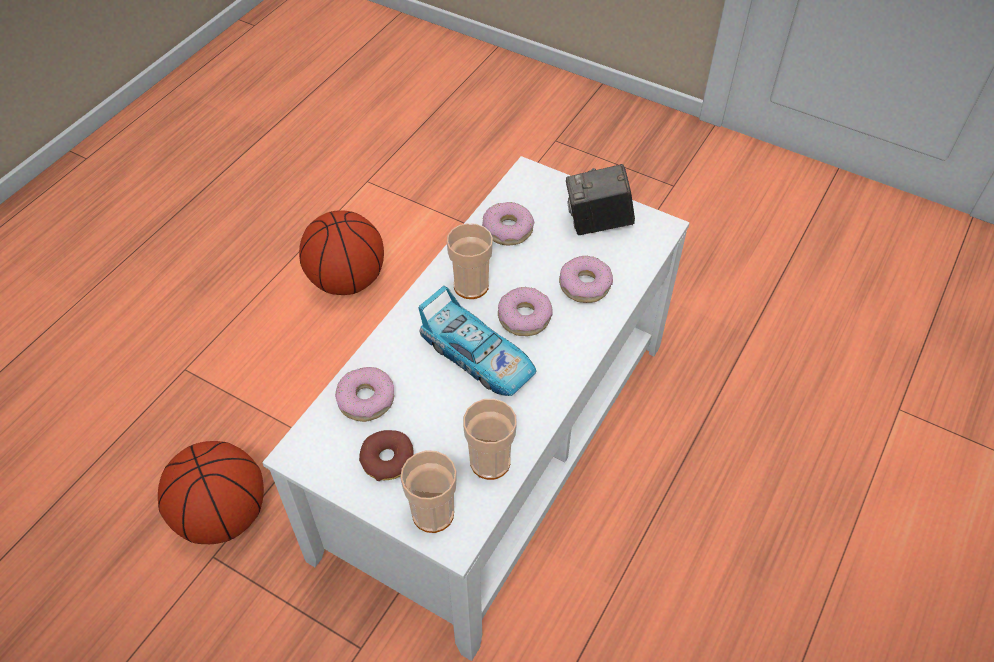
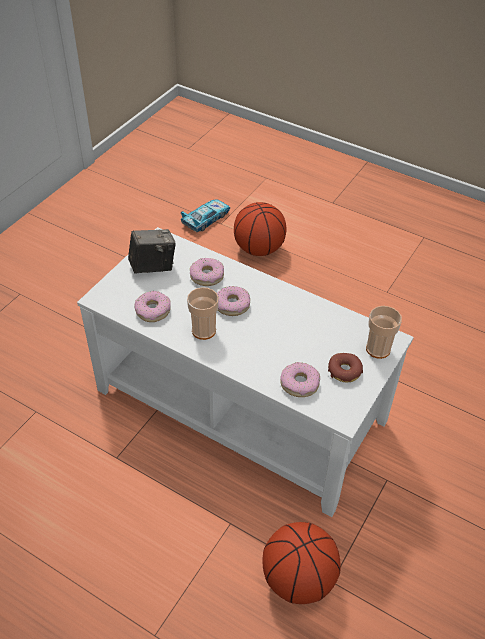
camera: 90 degrees left, 5 degrees down
(347, 281) = (72, 508): basketball -> basketball (259, 249)
(478, 356) = (264, 328): toy car -> toy car (206, 219)
(490, 462) = (341, 323): cup -> none
(597, 223) = (153, 266): camera -> camera turned 105 degrees counterclockwise

